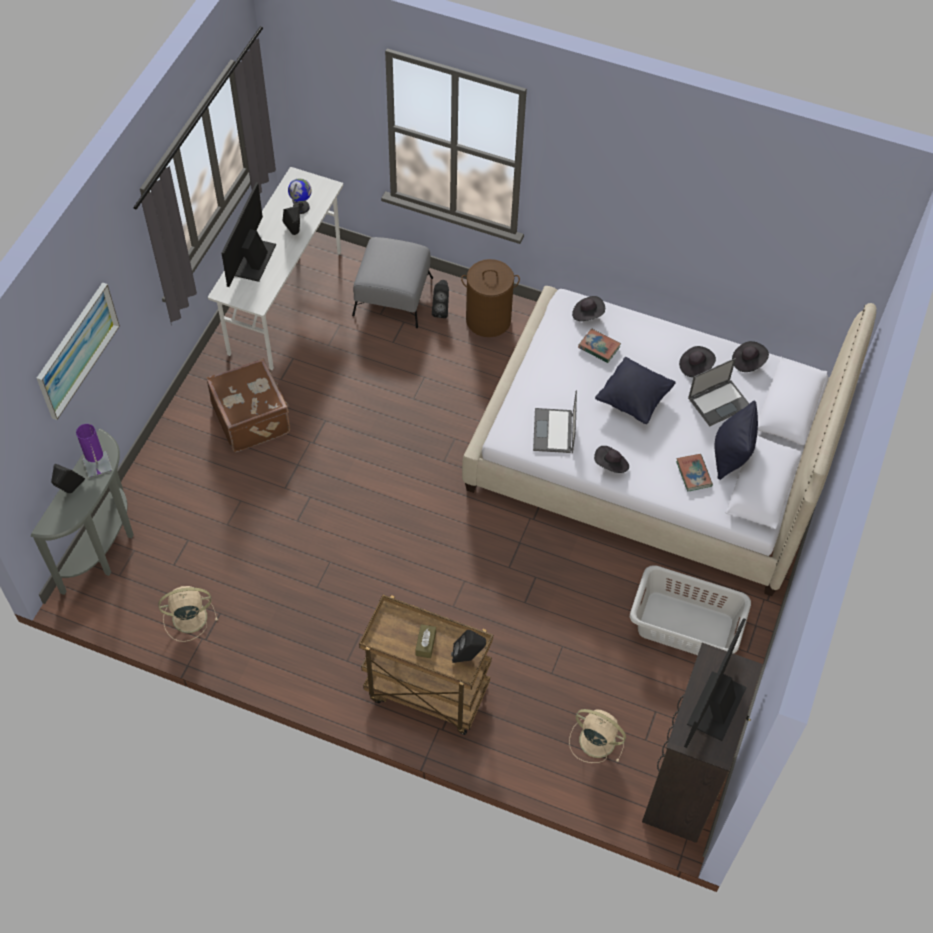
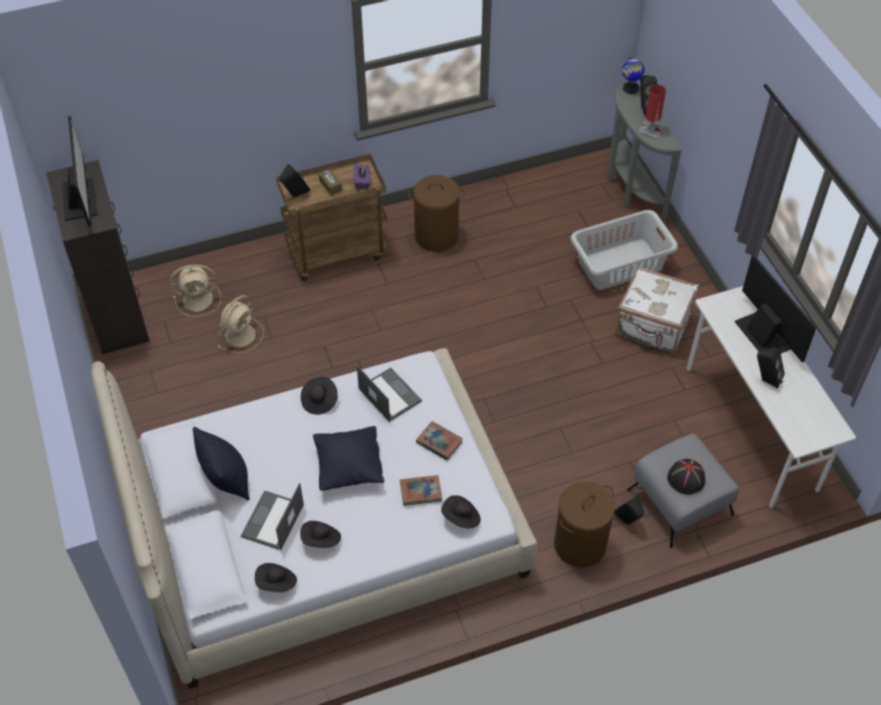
camera: 140 degrees right, 5 degrees down
(77, 350) = (709, 78): picture -> none
(97, 465) = (650, 129): purple table lamp -> red table lamp
(188, 618) = (531, 191): beige fan -> beige fan (241, 334)
(252, 418) = (653, 326): brown suitcase -> white suitcase
(301, 207) = (793, 406): globe -> globe (630, 88)
(322, 637) = (437, 236): none -> brown laundry basket
(393, 625) = (362, 182): none -> purple tissue box
(400, 258) = (686, 479): none -> black hat
(684, 625) = (192, 411): grey laundry basket -> grey laundry basket (621, 264)
(693, 474) = (246, 441): book -> book (439, 442)

